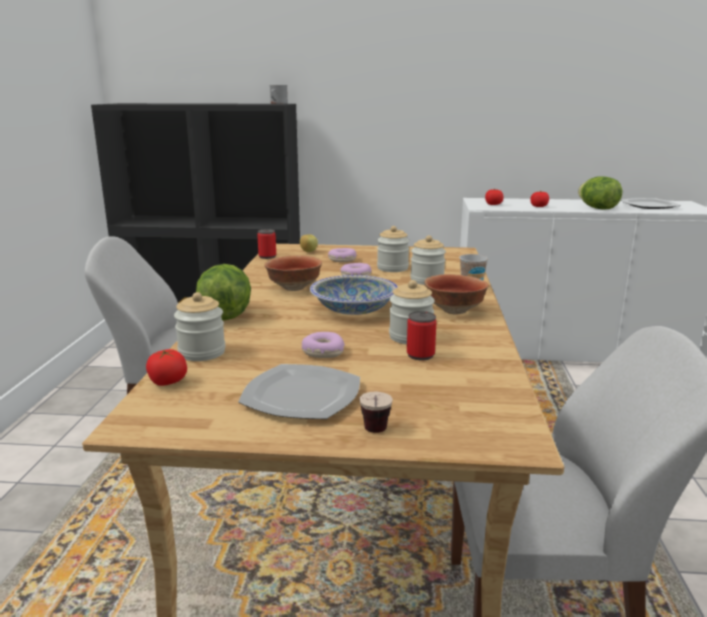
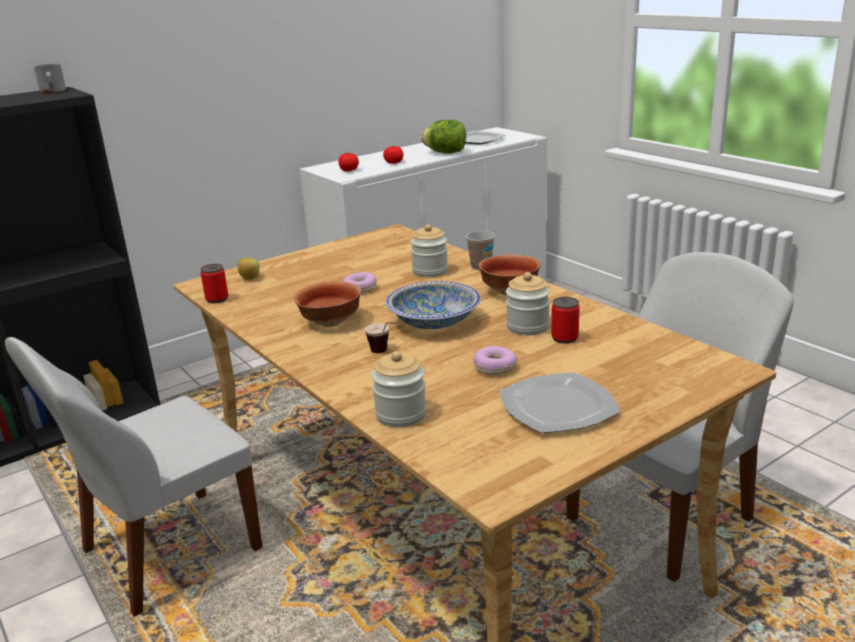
camera: 40 degrees left, 5 degrees up
(168, 382) = (437, 450): tomato -> none
(225, 315) = (334, 374): lettuce -> none
(342, 260) = (306, 276): donut -> none
(375, 435) = (659, 407): cup -> cup (384, 353)
(392, 268) = (374, 269): jar -> none

